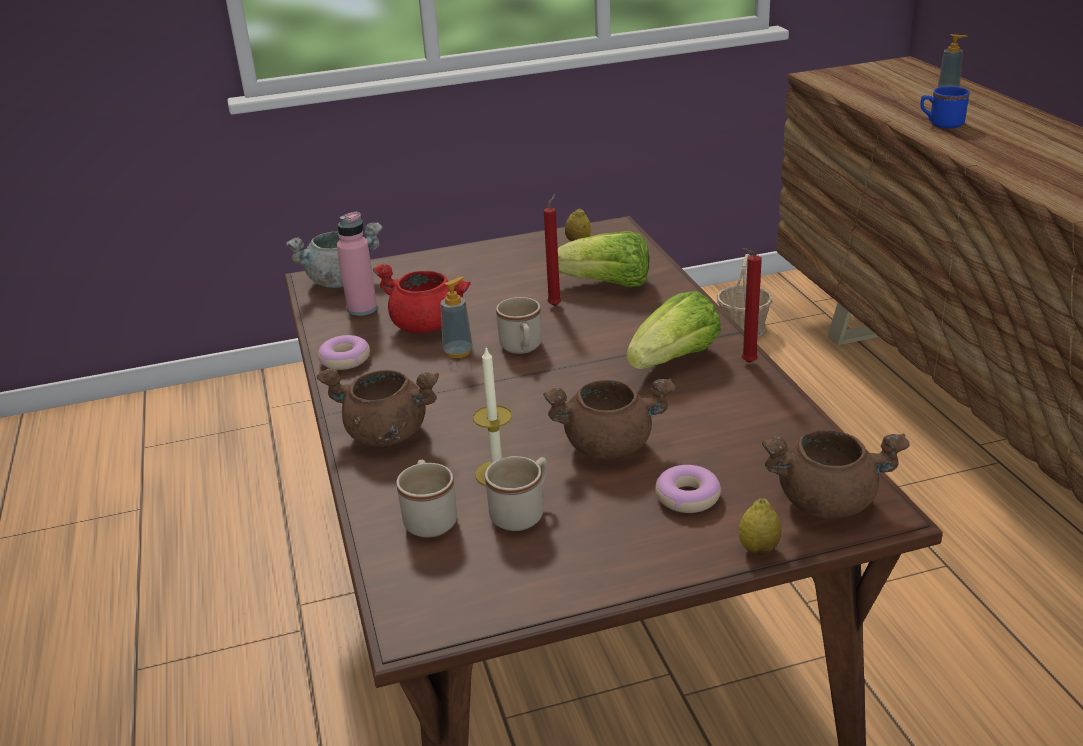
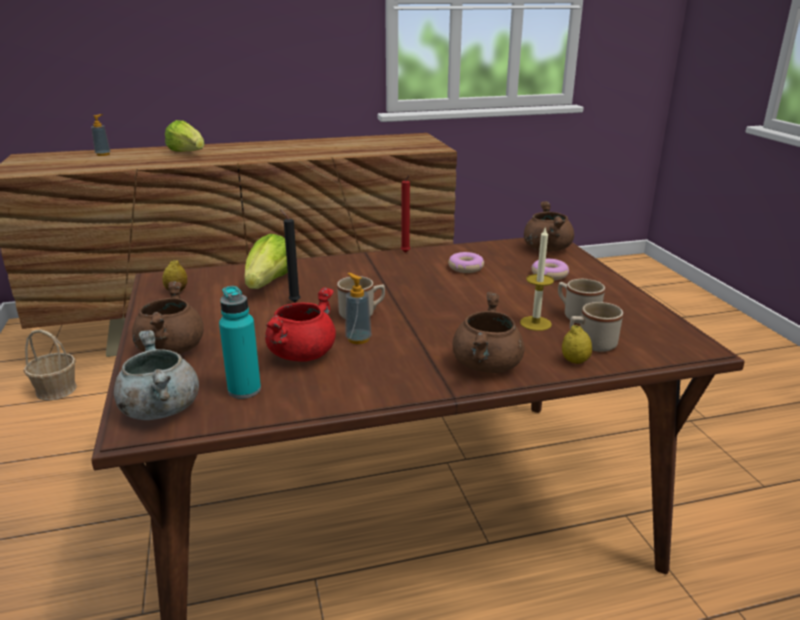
camera: 90 degrees left, 5 degrees down
(345, 359) = (353, 393): donut -> donut (465, 268)
(362, 309) = (244, 390): pink bottle -> turquoise bottle
(556, 305) = (293, 302): red candle -> black candle
(609, 445) = (499, 291): brown cooking pot -> brown cooking pot (170, 348)
(674, 360) = (396, 269): lettuce -> lettuce (187, 153)
(758, 549) = (590, 263): lemon -> lemon (575, 361)
(941, 124) = (161, 161): blue mug -> none

